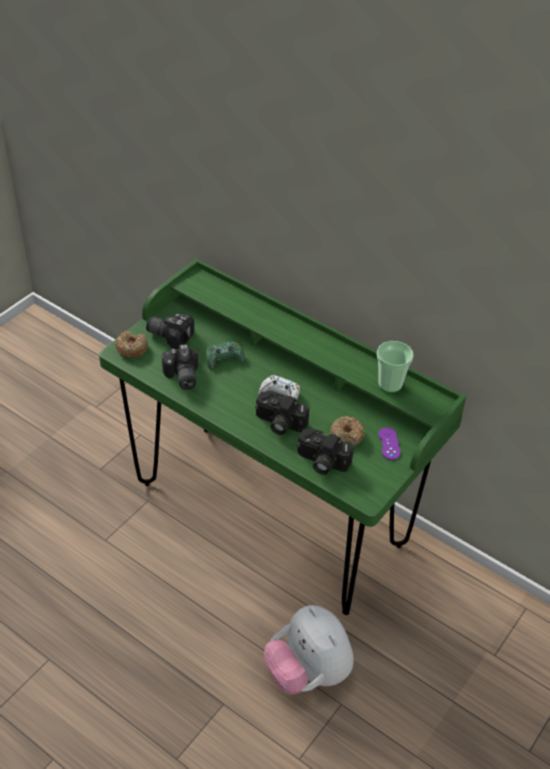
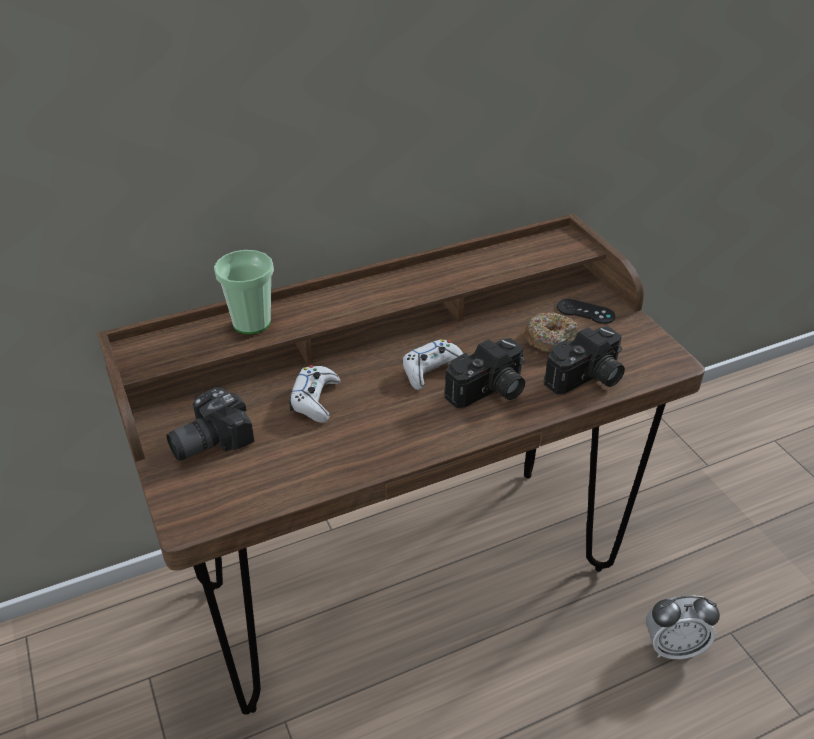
camera: 60 degrees left, 5 degrees down
(131, 348) = (195, 499): donut -> none
(181, 377) = (314, 461): camera -> none
(224, 359) = (315, 400): green game controller -> white game controller
(271, 513) = (405, 577): green desk -> brown desk
(308, 672) = (673, 647): plush toy -> alarm clock
(389, 444) = (585, 312): purple game controller -> black game controller
(390, 384) = (512, 258): cup -> cup (251, 322)

